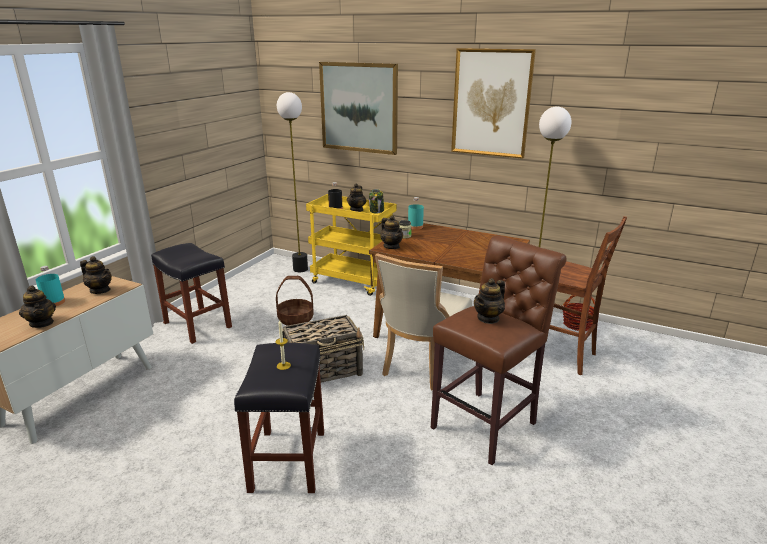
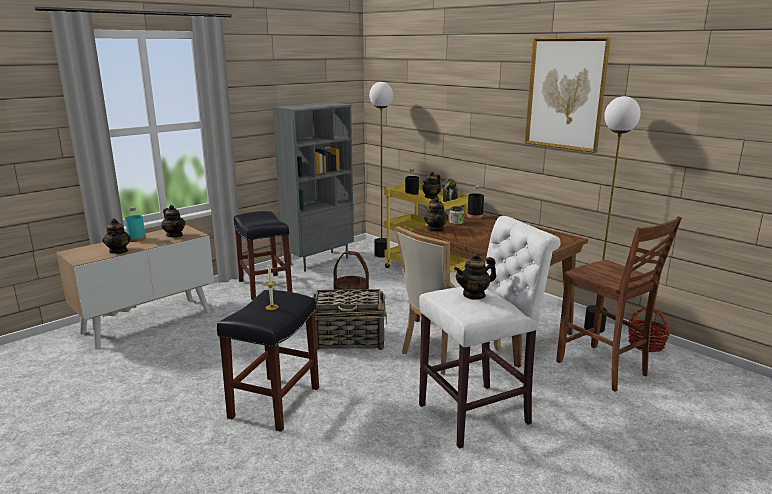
camera: 20 degrees right, 5 degrees down
(239, 285) = (319, 261): none -> grey bookcase
(359, 107) = (444, 98): picture -> none
(415, 226) = (475, 216): turquoise bottle -> black bottle
(487, 423) = (479, 413): brown stool -> white stool

